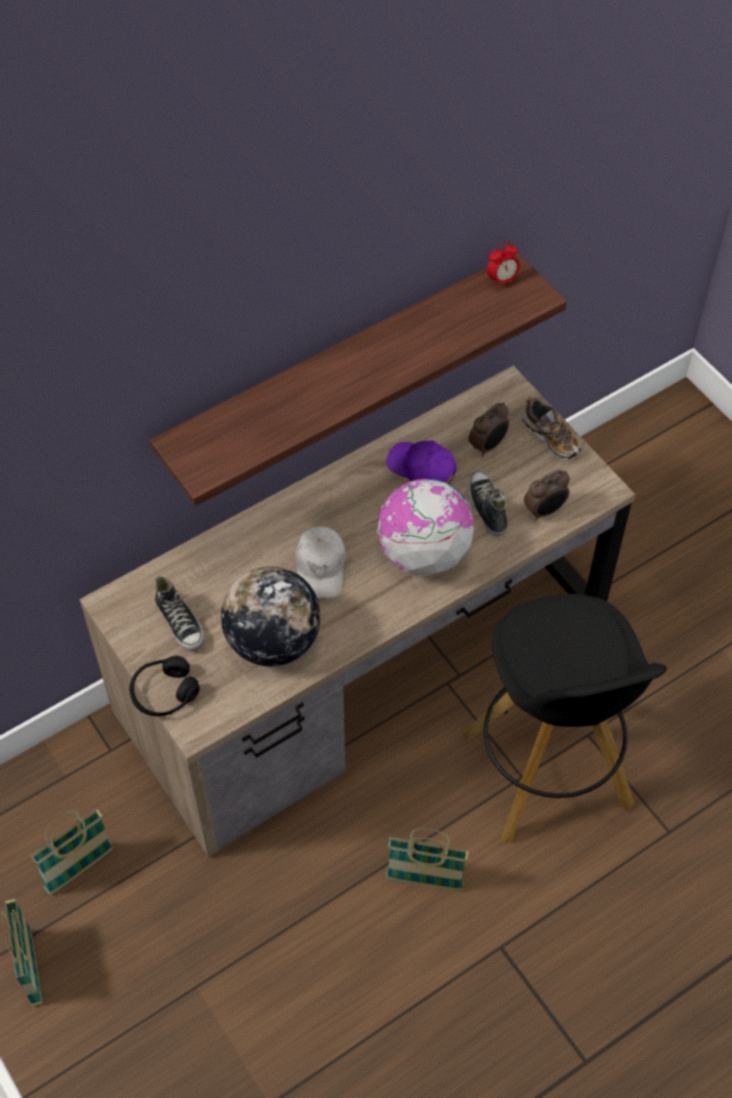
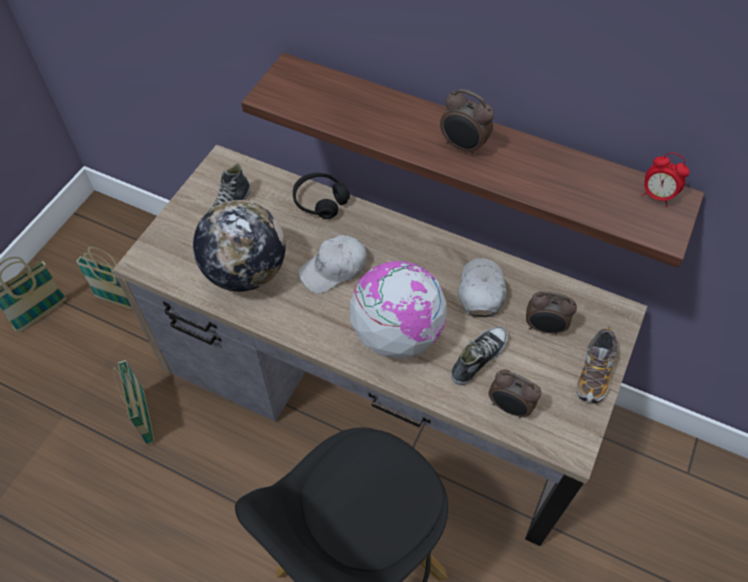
camera: 60 degrees right, 0 degrees up
(164, 693) = (162, 228): black headphones -> black headphones (320, 201)
(367, 368) = (463, 146): none -> alarm clock
(422, 469) = (481, 291): purple cap -> white cap
(424, 881) = (213, 527): basket -> basket (145, 417)

